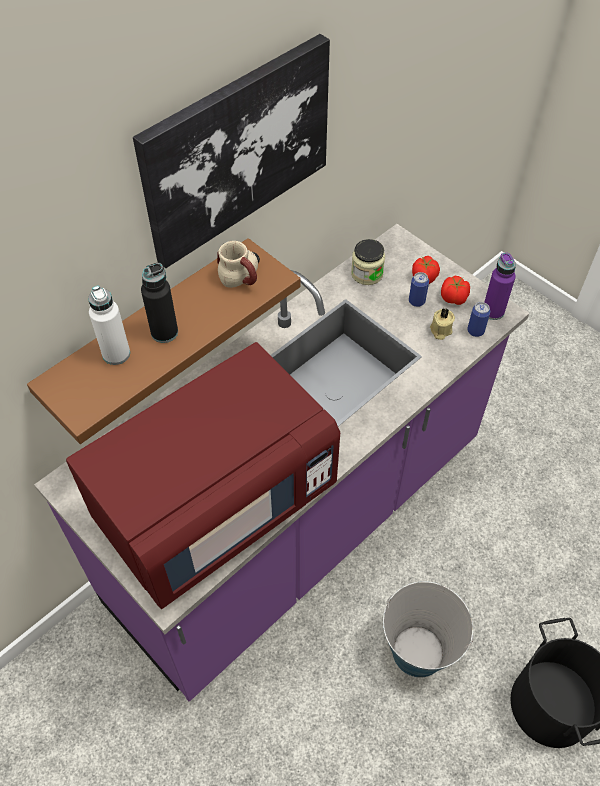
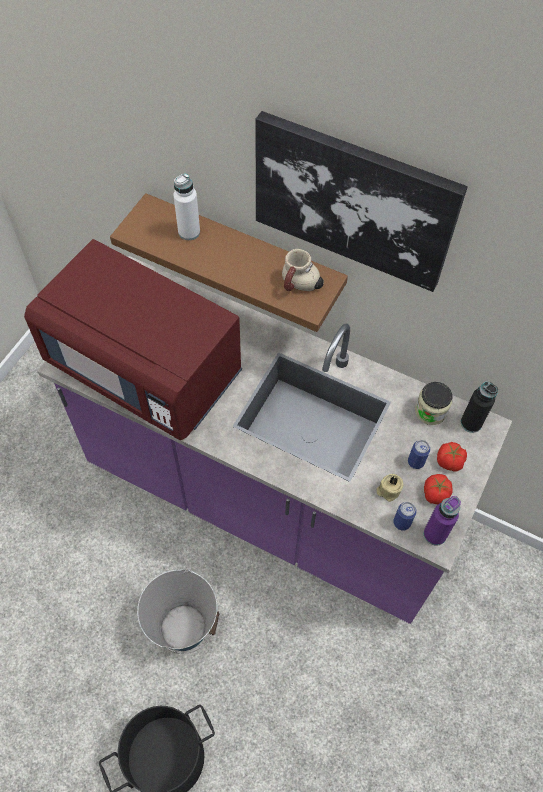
camera: 70 degrees right, 5 degrees up
(164, 332) = (220, 253): black bottle -> black bottle (471, 423)

